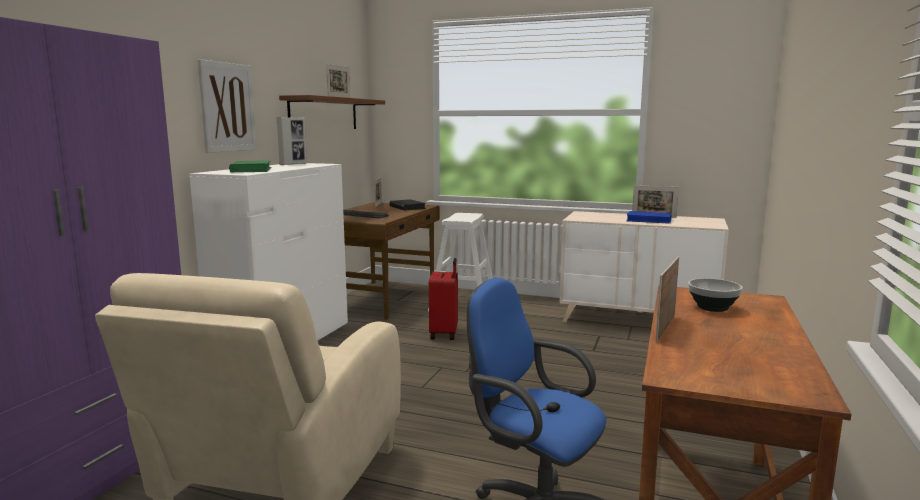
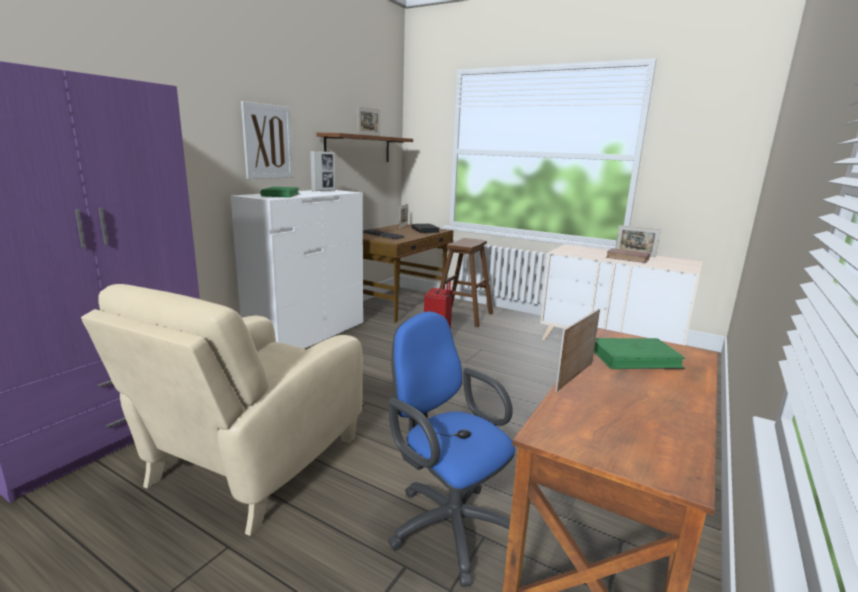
camera: 10 degrees right, 5 degrees up
(463, 305) = (462, 316): white stool -> brown stool
(649, 220) = (628, 258): blue book -> brown book
(711, 307) = (634, 358): bowl -> green book

